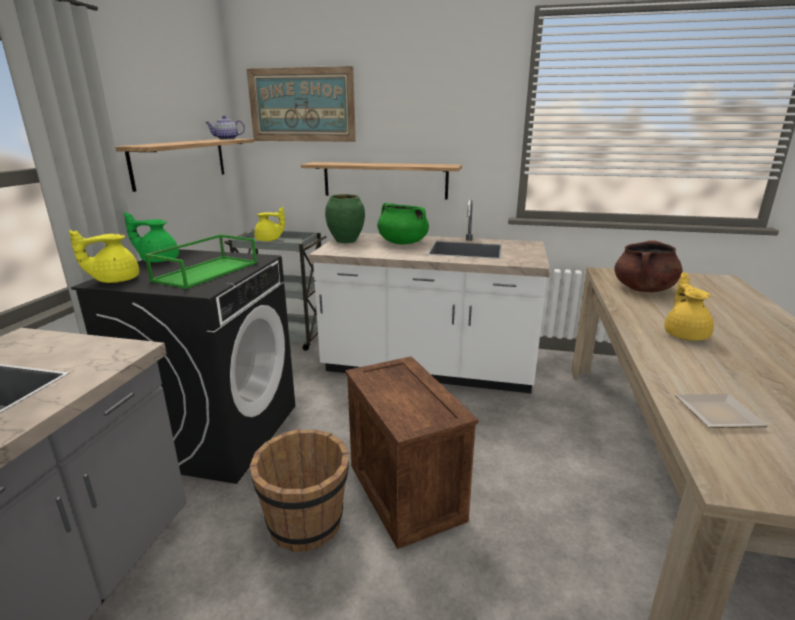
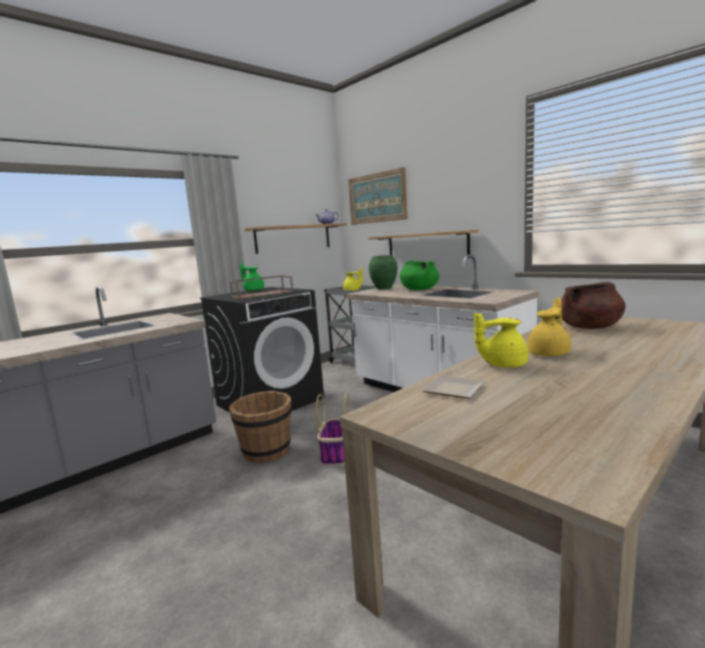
camera: 35 degrees right, 10 degrees down
(115, 280) = (219, 296): yellow teapot -> yellow teapot (502, 364)
(206, 271) = (262, 294): green tray -> brown tray
(407, 492) = (337, 454): crate -> basket

